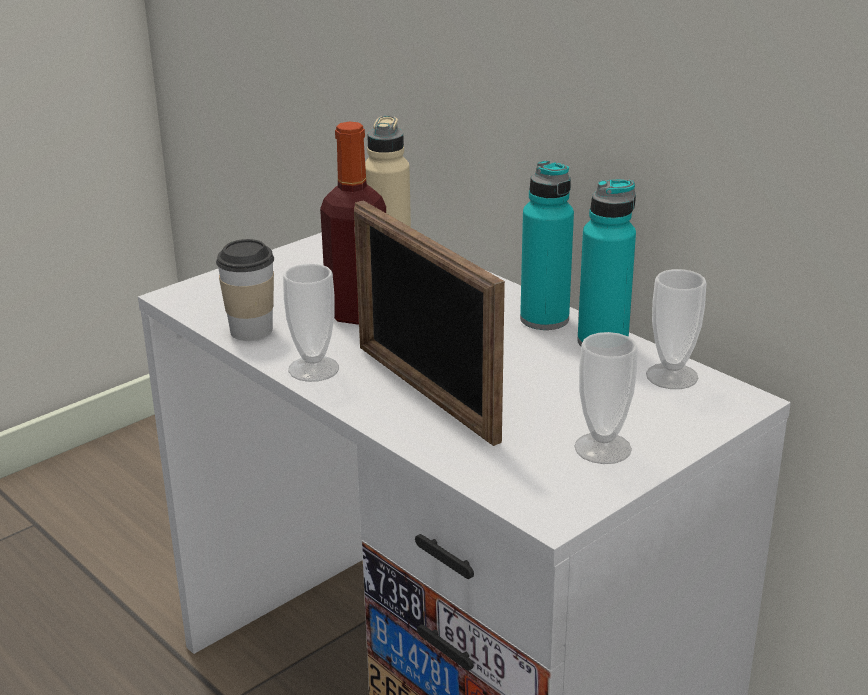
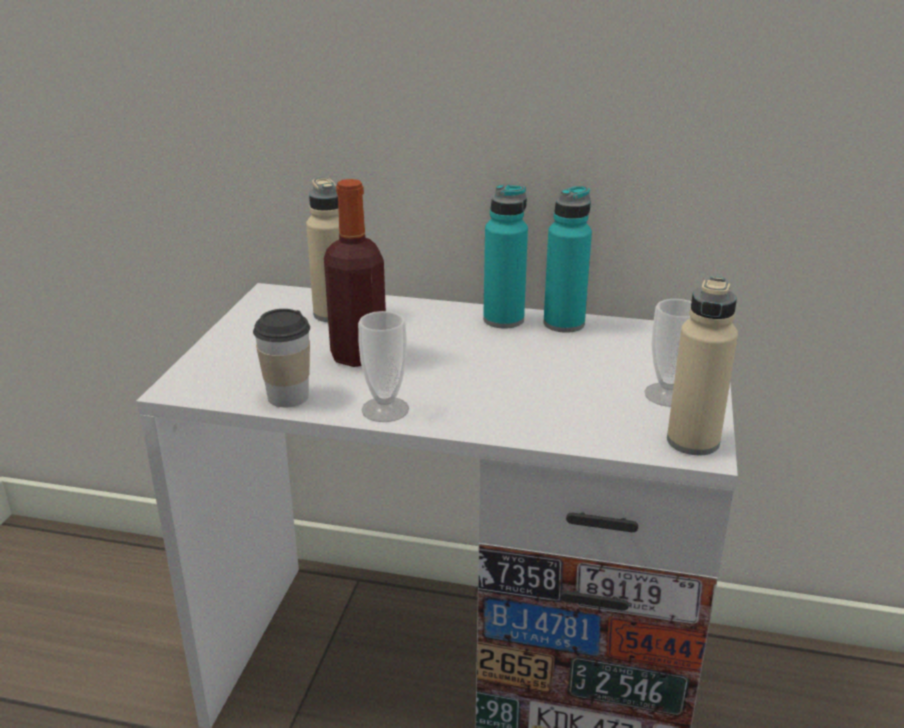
camera: 35 degrees left, 0 degrees up
(425, 393) = (496, 398): picture frame -> none
(557, 501) = (693, 441): none -> beige bottle
(672, 376) = (638, 333): cup -> none

